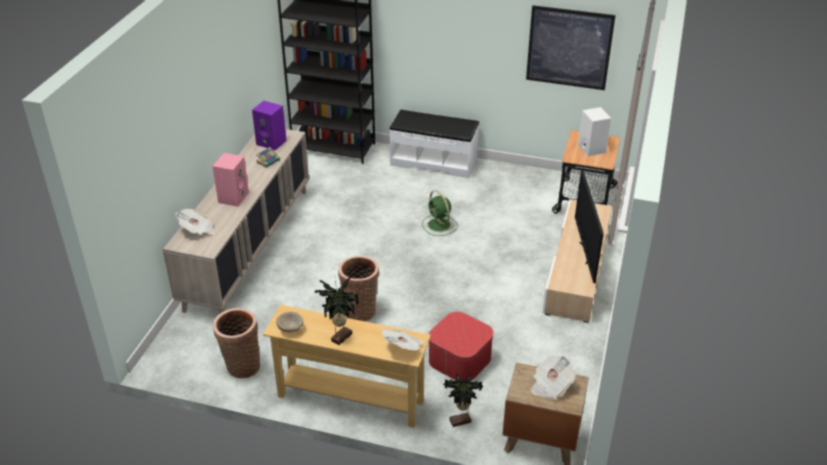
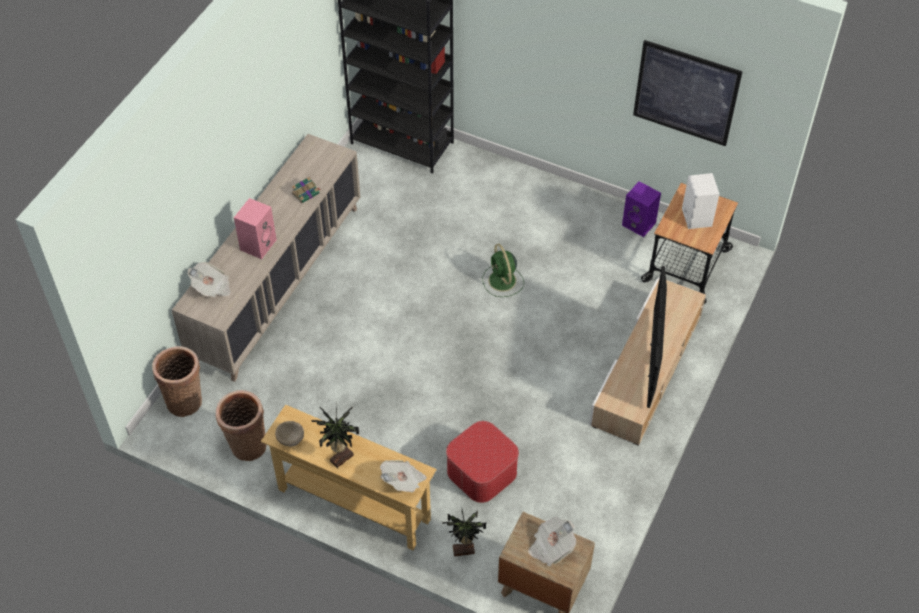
camera: 10 degrees right, 15 degrees up
(272, 142) = (315, 164): purple speaker -> purple speaker (639, 224)
(360, 310) = (387, 389): basket -> basket (185, 399)
(434, 161) = (518, 181): white bench -> none

